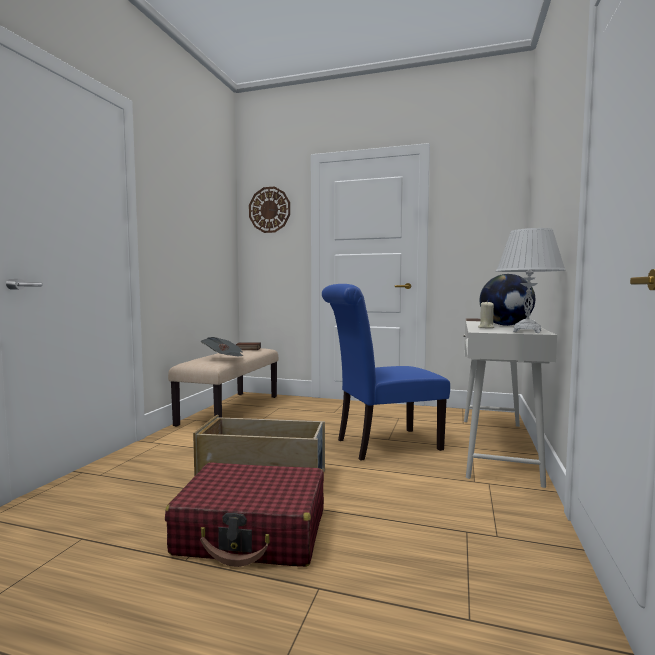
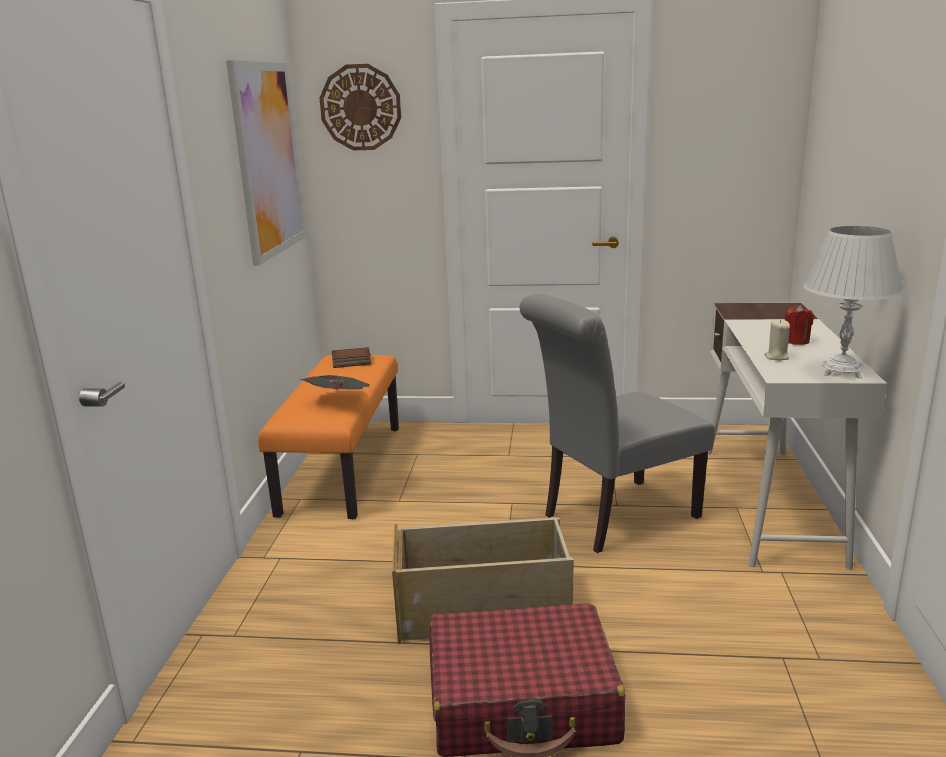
camera: 10 degrees left, 15 degrees up
(207, 225) = (268, 159): none -> picture
(230, 410) = (341, 468): beige bench -> orange bench
(382, 445) = (612, 517): blue chair -> grey chair
(506, 325) = (796, 341): globe -> red candle

